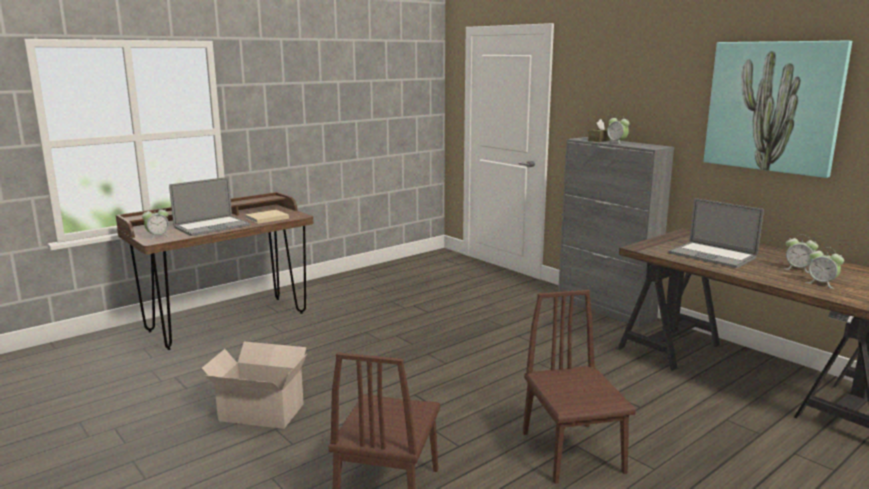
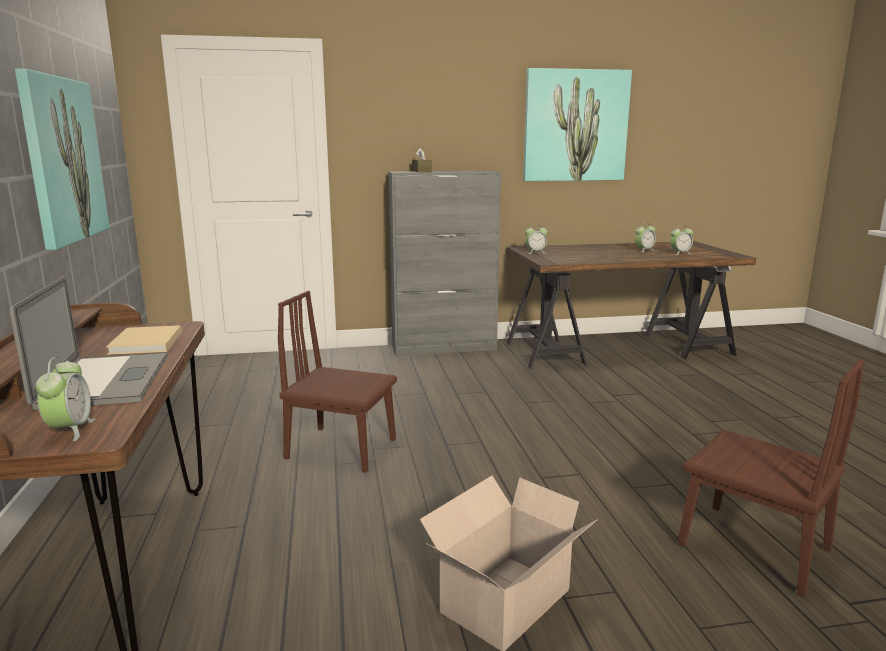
camera: 60 degrees left, 0 degrees up
(346, 114) = (62, 160): none -> picture
(572, 452) = (704, 438): brown chair -> brown chair (341, 449)
(617, 143) = (446, 171): alarm clock -> alarm clock (535, 252)
(712, 255) = (591, 255): laptop -> none

